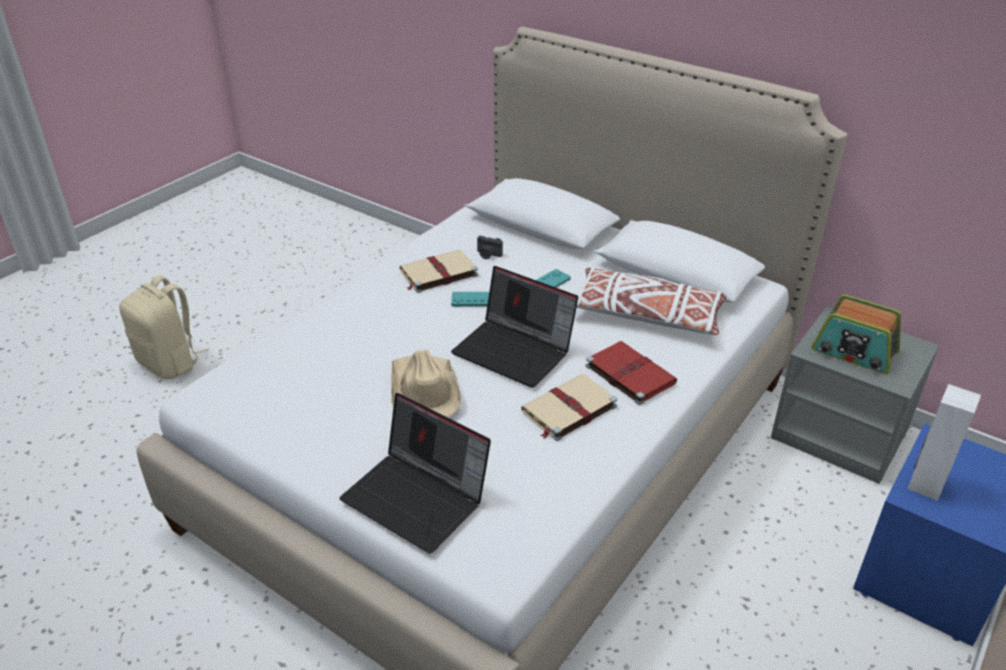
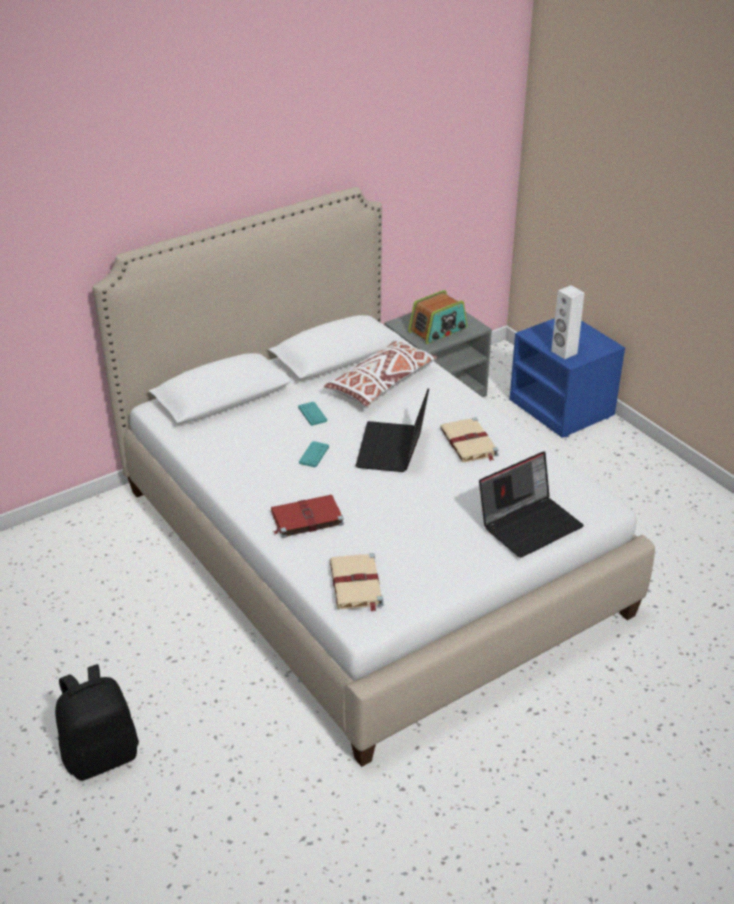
camera: 70 degrees left, 0 degrees up
(170, 363) = (101, 755): beige backpack -> black backpack
(423, 391) = (418, 500): beige hat -> none
(437, 273) = (261, 465): beige book -> beige book (356, 585)
(488, 255) = (250, 434): camera -> none
(515, 351) = (393, 449): laptop -> laptop turned 135 degrees clockwise
(628, 374) = (444, 409): red book -> red book (305, 518)

